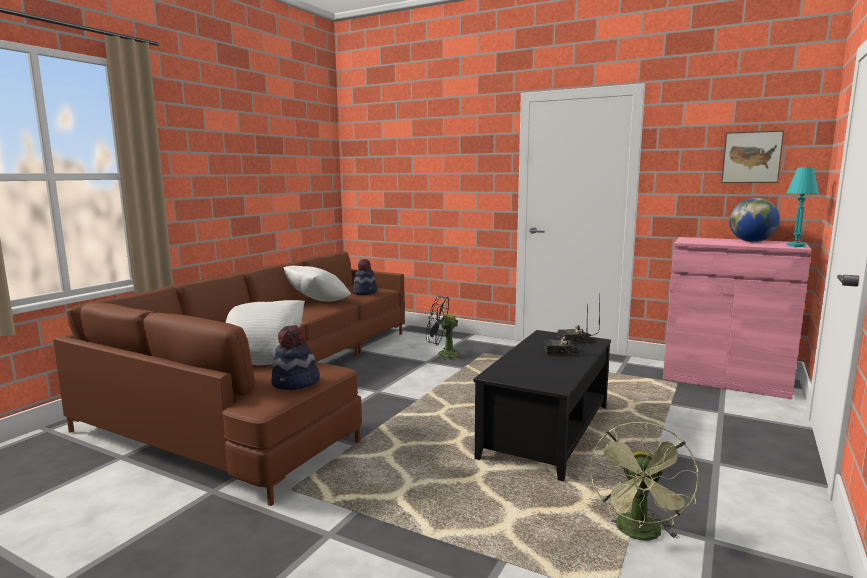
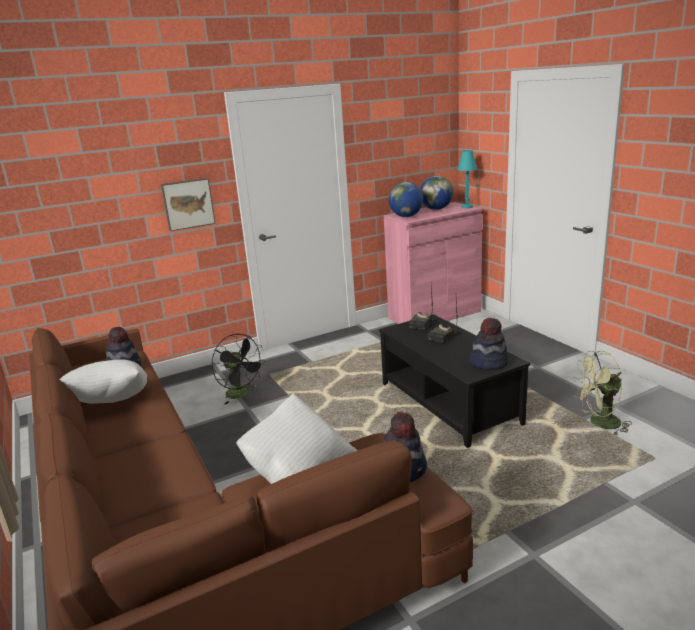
camera: 55 degrees left, 10 degrees up
(443, 354) = (242, 394): black fan -> black fan turned 90 degrees counterclockwise
(533, 378) = (488, 363): none -> hat
(640, 534) = (599, 423): green fan -> green fan turned 120 degrees clockwise
(694, 240) = (406, 216): none -> globe
(751, 157) = (418, 143): picture -> picture (188, 204)

